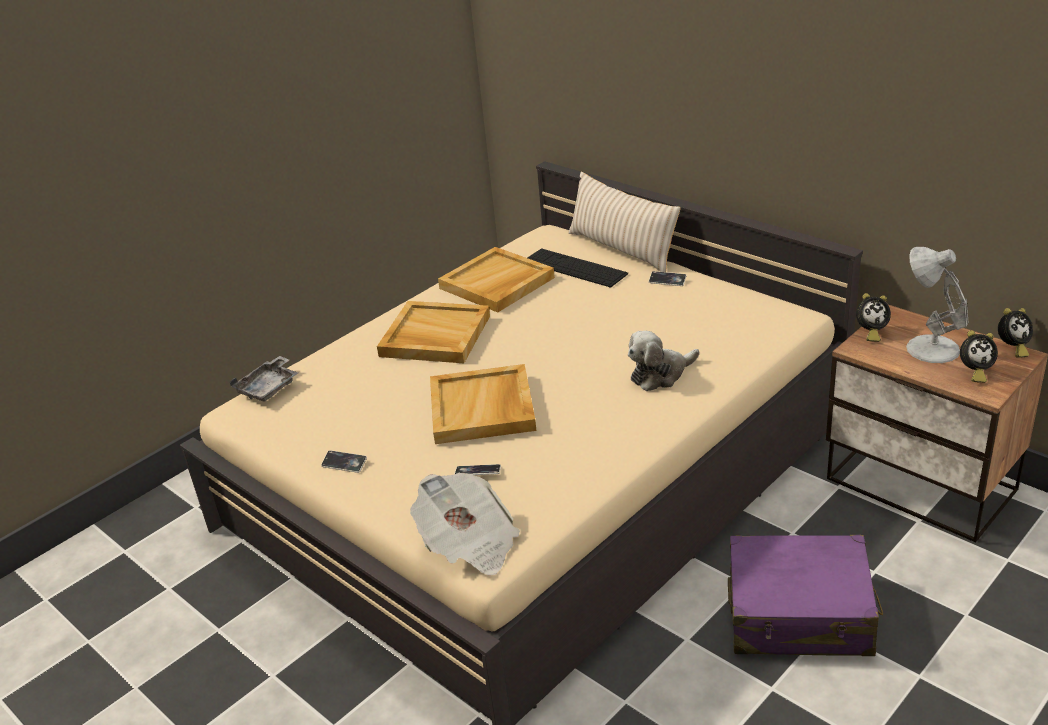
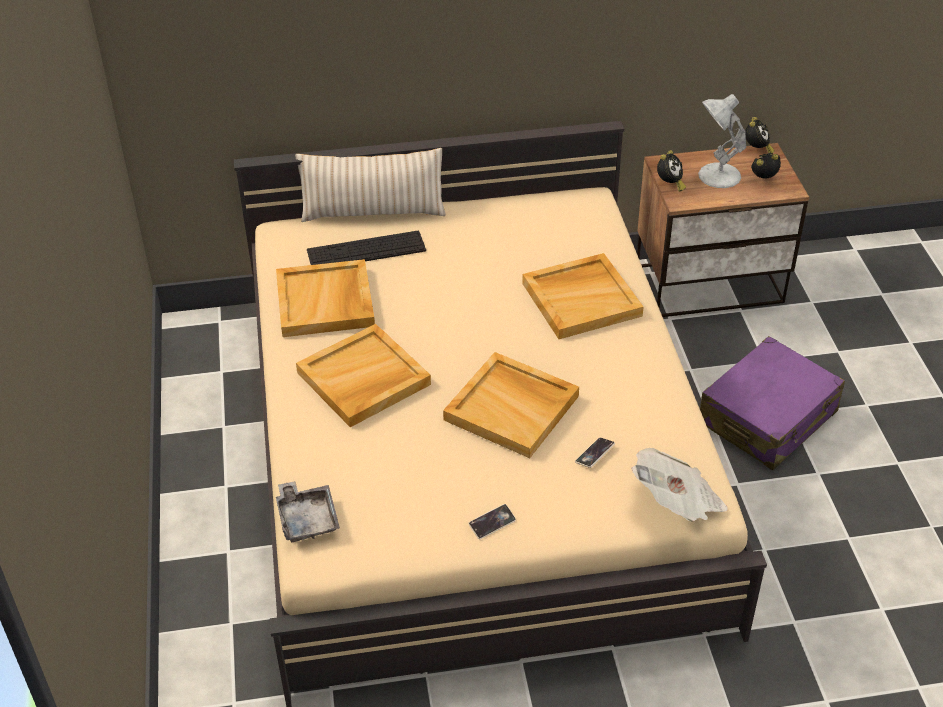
camera: 55 degrees left, 10 degrees up
(660, 374) = (582, 299): plush toy -> beige tray
(667, 281) = (458, 221): phone -> none
(974, 372) = (764, 179): alarm clock -> alarm clock turned 135 degrees counterclockwise

